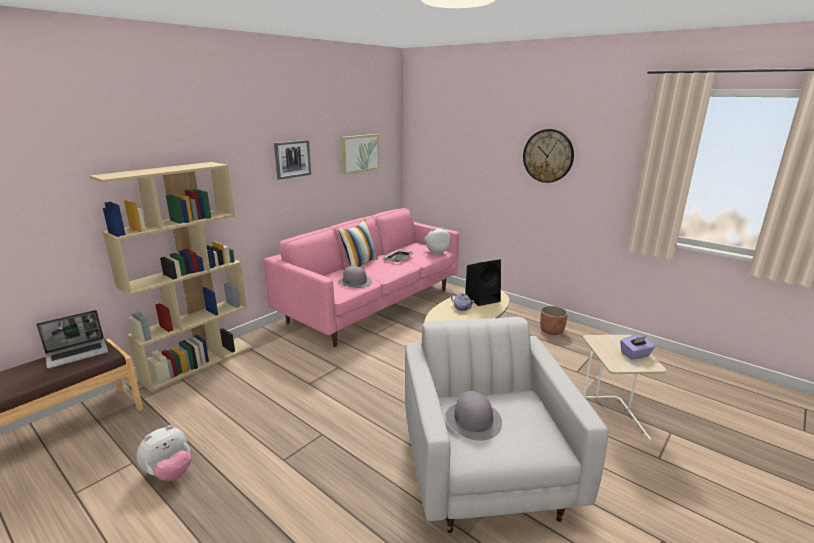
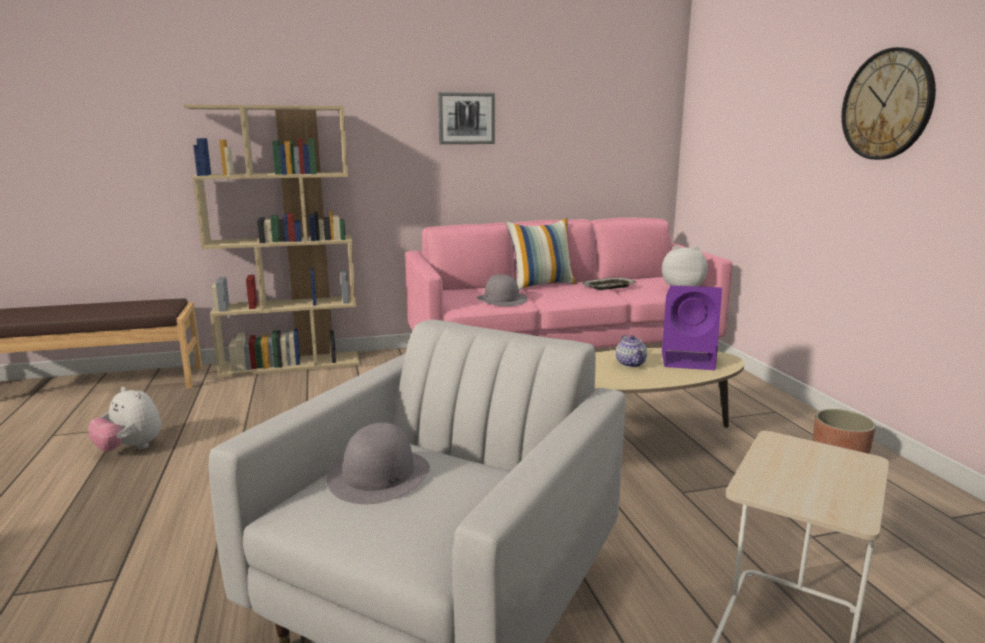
camera: 35 degrees right, 5 degrees down
(78, 354) = (146, 304): laptop -> none
(170, 473) = (130, 448): plush toy -> plush toy turned 45 degrees clockwise
(360, 153) = (590, 123): picture -> none
(483, 298) = (689, 360): black speaker -> purple speaker
(635, 354) = (837, 488): purple tissue box -> none

